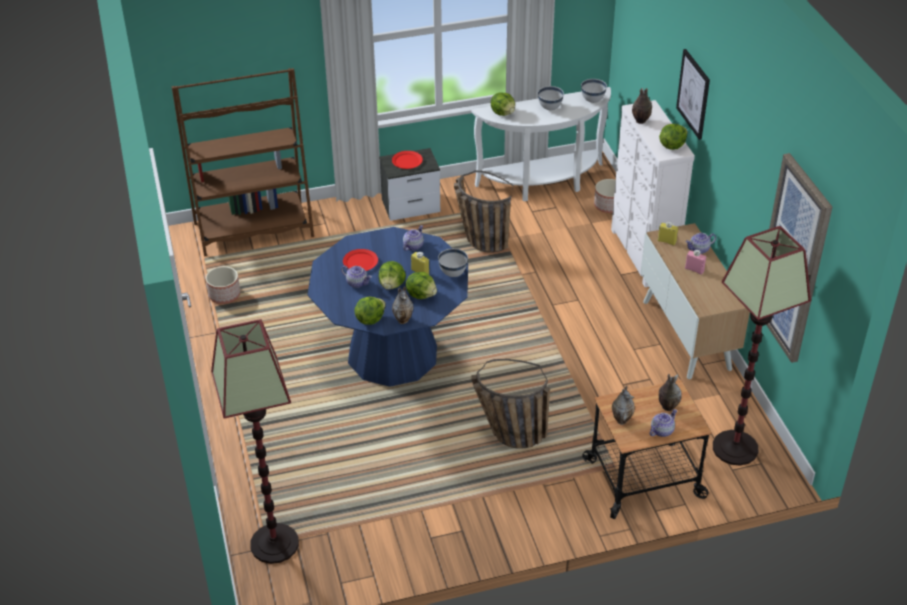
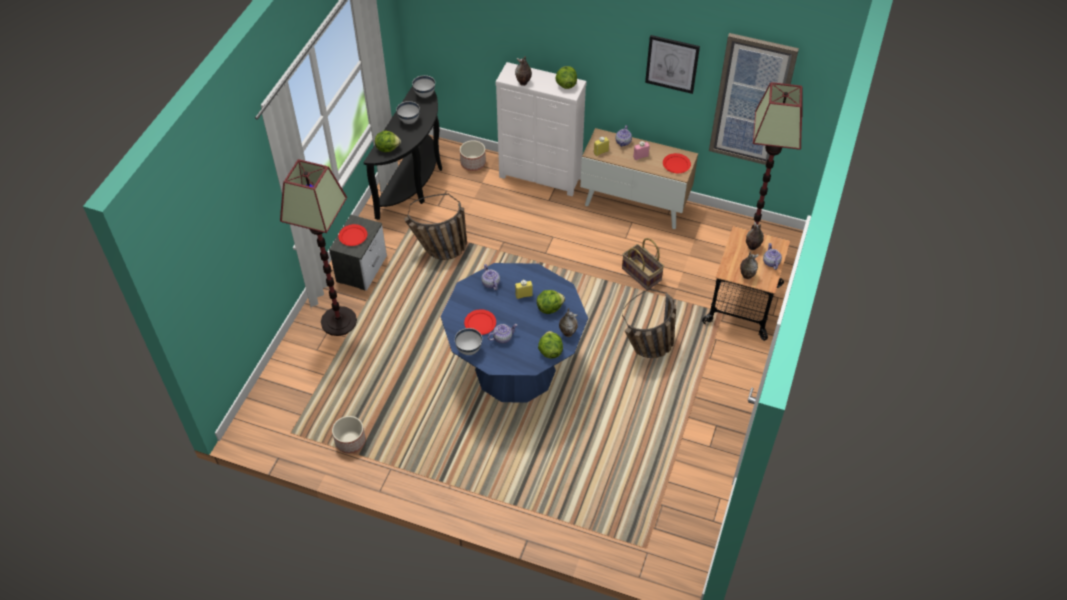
camera: 55 degrees left, 10 degrees up
(254, 230) = (289, 381): brown bookcase -> none
(274, 544) = (648, 543): floor lamp -> floor lamp (339, 321)
(392, 285) = (524, 319): lettuce -> none
(453, 273) = (542, 278): white bowl -> white bowl (469, 350)
(544, 184) = (414, 181): white console table -> black console table
(600, 383) = (642, 274): none -> basket
(693, 94) = (565, 38): picture -> picture (672, 64)
(714, 299) = (676, 164): none -> red plate

